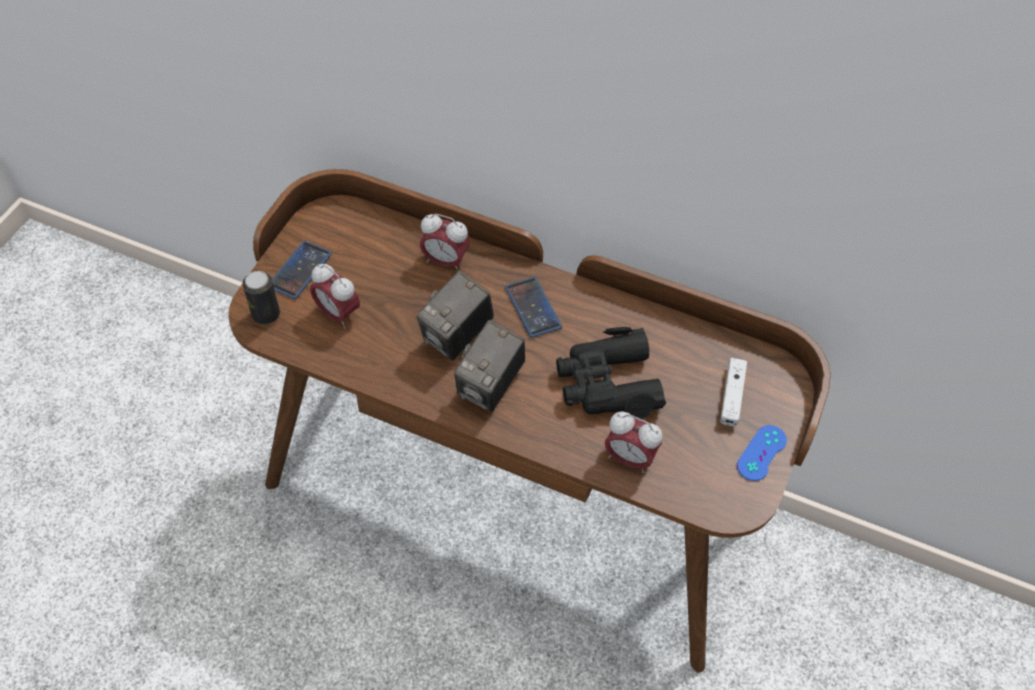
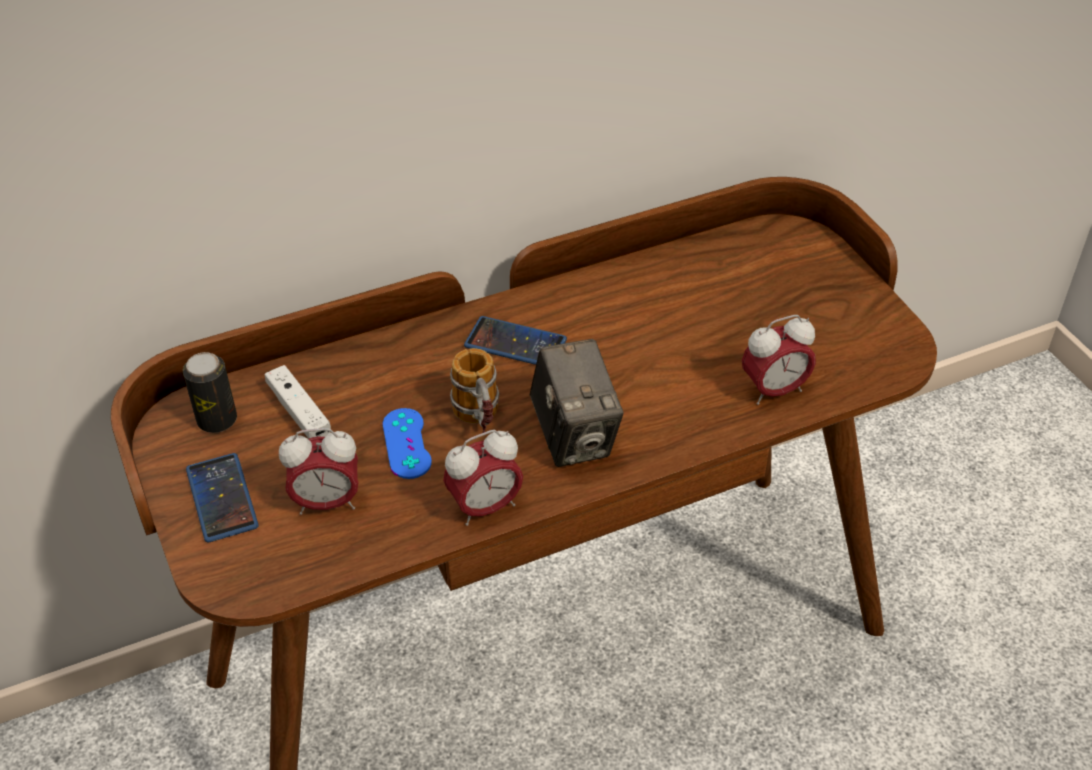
camera: 45 degrees left, 10 degrees down
(266, 314) = (243, 568): can -> can (217, 420)
(445, 261) = (371, 371): alarm clock -> alarm clock (485, 507)
(456, 336) = (480, 423): camera -> mug
(607, 383) = (670, 350): black binoculars -> none
(731, 396) = (777, 278): white game controller -> white game controller (299, 411)
(761, 453) = (860, 300): blue game controller -> blue game controller (406, 443)

